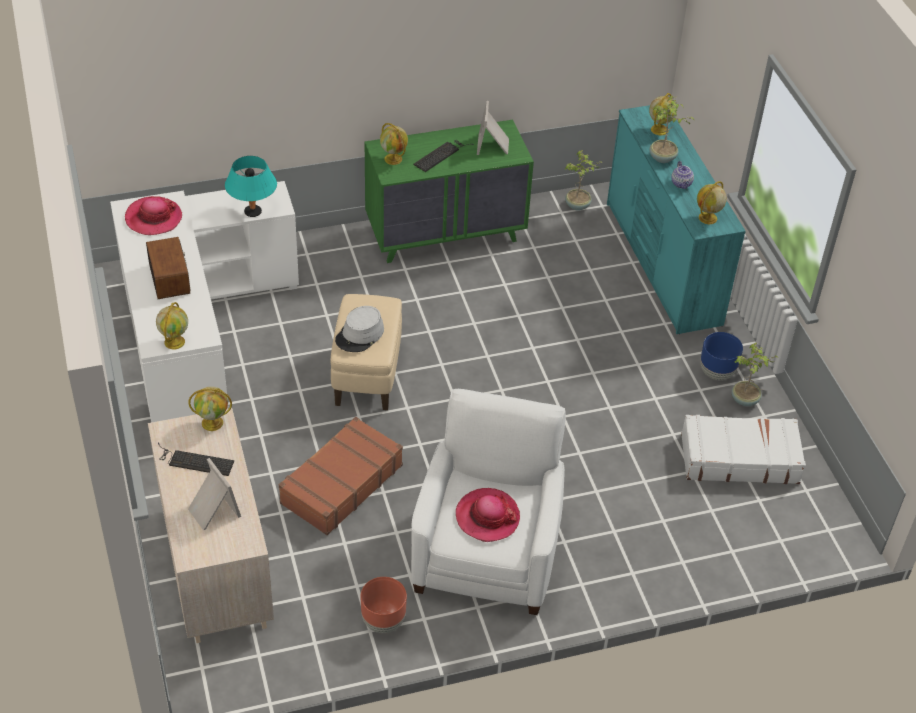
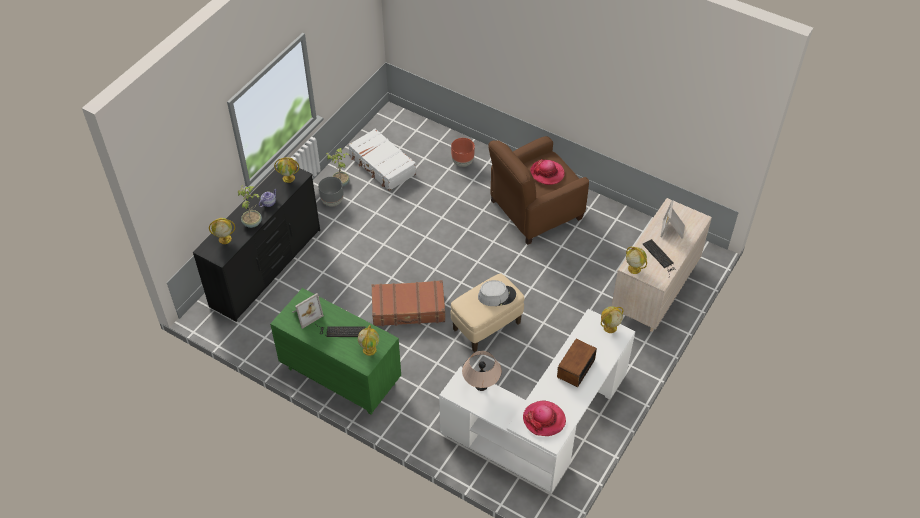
camera: 130 degrees left, 5 degrees up
(252, 212) = (481, 386): turquoise table lamp -> beige table lamp
(340, 484) = (561, 284): brown suitcase -> brown suitcase (408, 309)
(383, 621) = (607, 218): brown planter -> brown planter (462, 162)
(487, 554) = (535, 210): white armchair -> brown armchair
(578, 206) = (250, 334): potted plant -> none
(661, 263) = (267, 267): turquoise dresser -> black dresser
(717, 373) = (332, 201): blue planter -> grey planter

